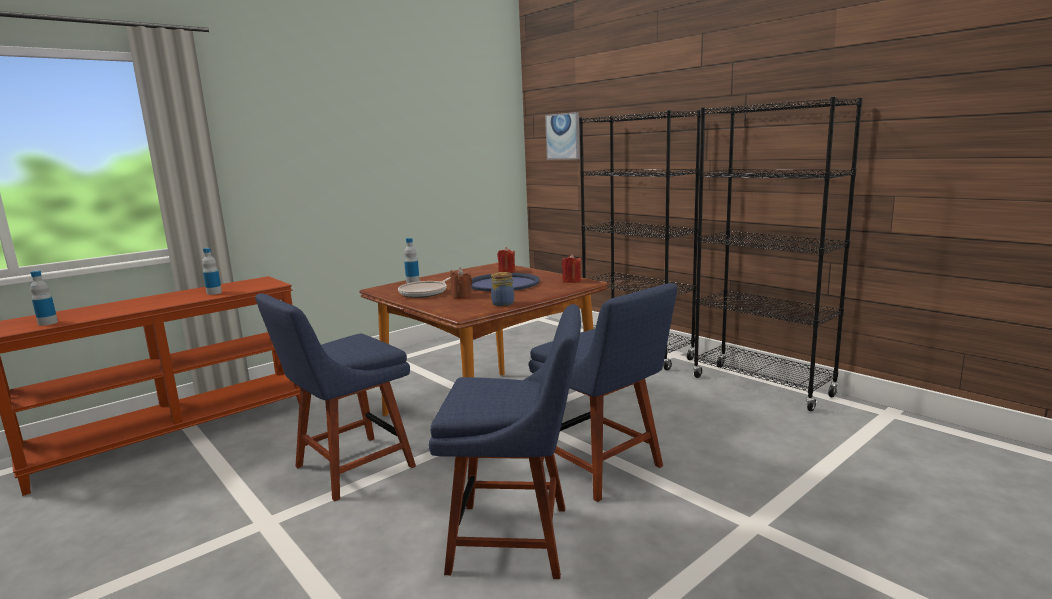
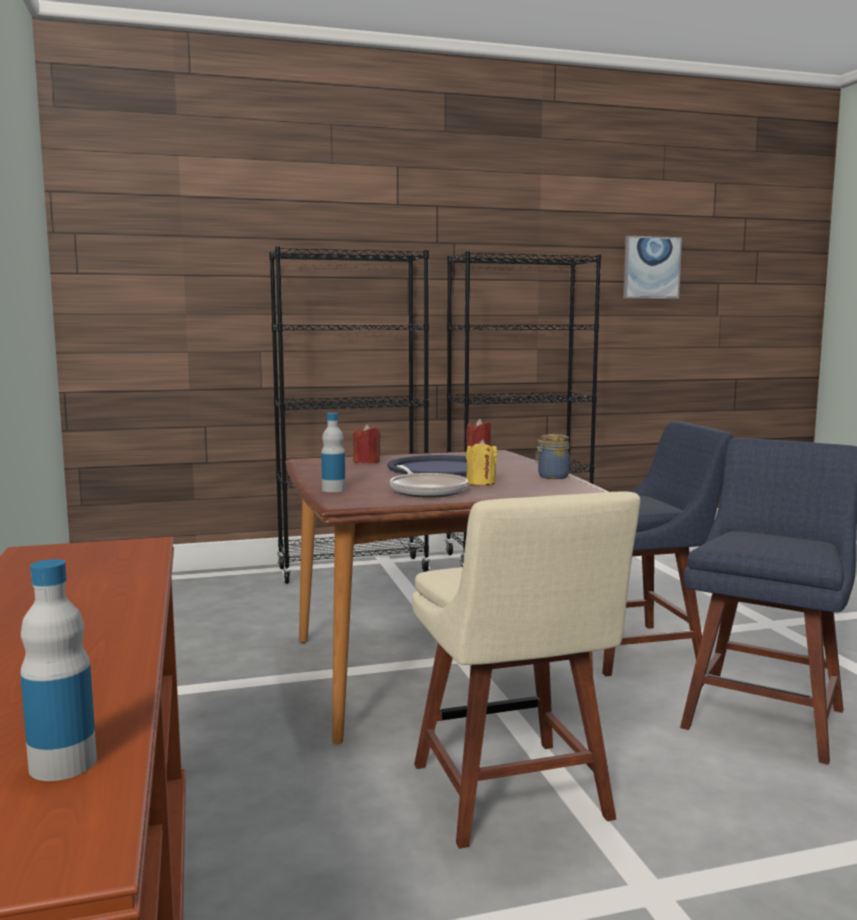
camera: 65 degrees left, 5 degrees down
(214, 293) = (100, 584): bottle -> none
(349, 469) = (513, 797): blue chair -> beige chair
(462, 296) = (481, 483): brown candle -> yellow candle
(563, 136) = (156, 274): picture -> picture (651, 267)

